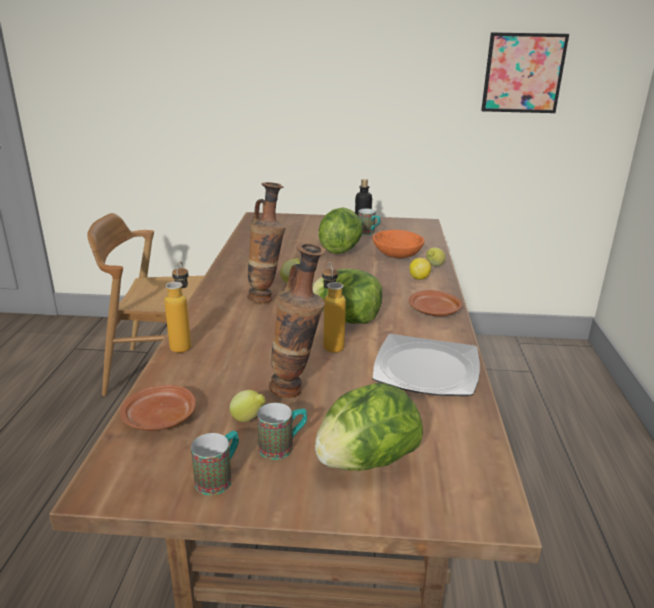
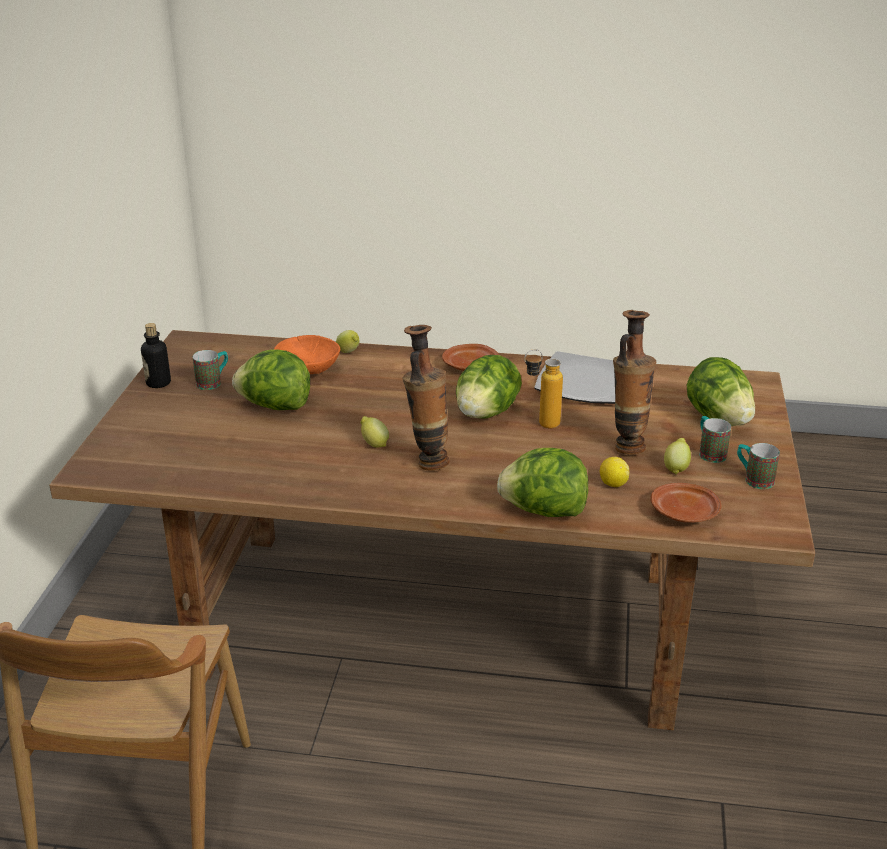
camera: 85 degrees left, 5 degrees up
(183, 344) = (543, 511): bottle -> lettuce
(419, 278) = (382, 364): lemon -> lemon (613, 484)
(523, 73) = (117, 105): picture -> none

